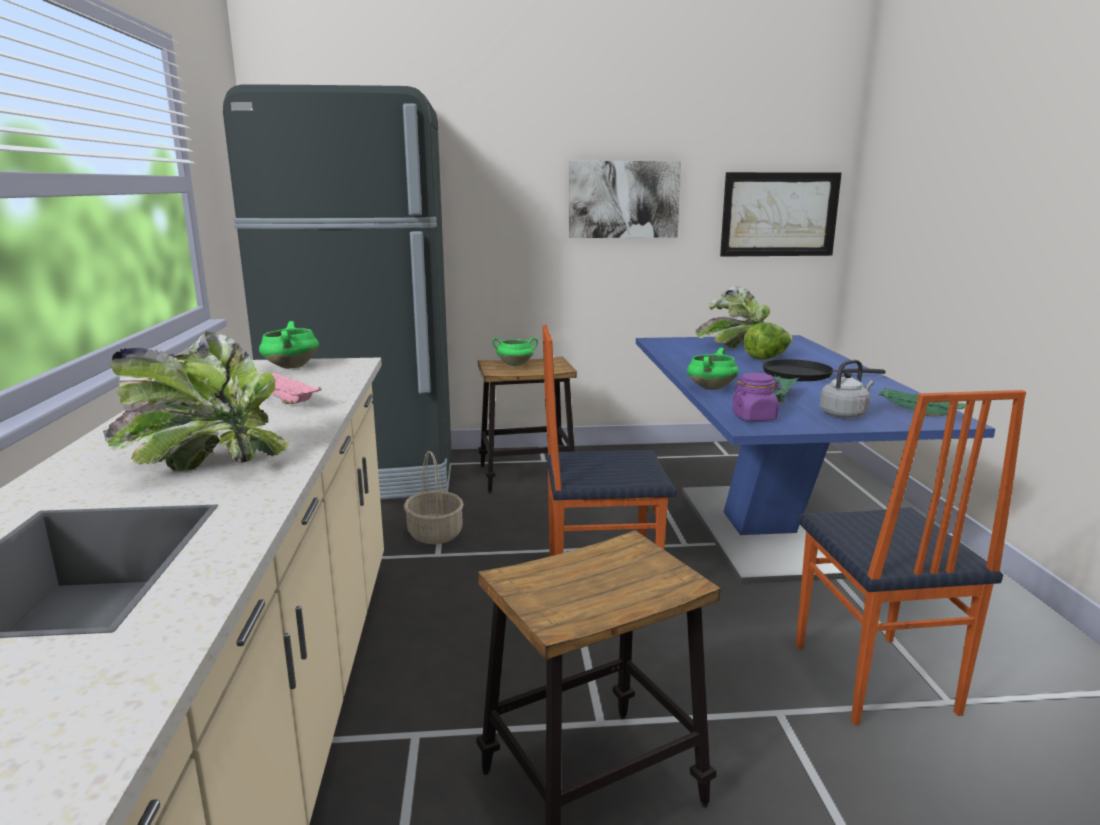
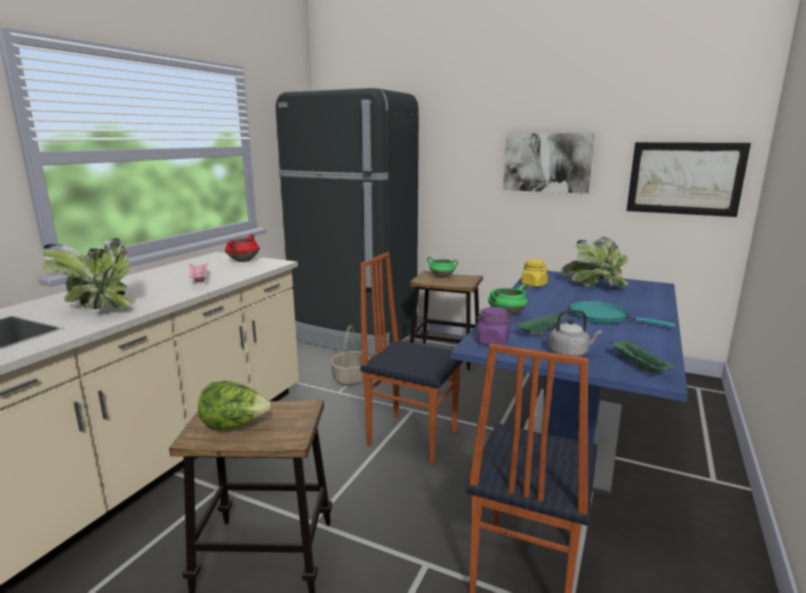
camera: 30 degrees right, 0 degrees up
(290, 367) = (243, 261): green cooking pot -> red cooking pot
(675, 353) = (534, 284): none -> yellow jar
(766, 358) = (600, 298): lettuce -> lettuce (234, 426)
(802, 375) = (602, 316): black frying pan -> turquoise frying pan

